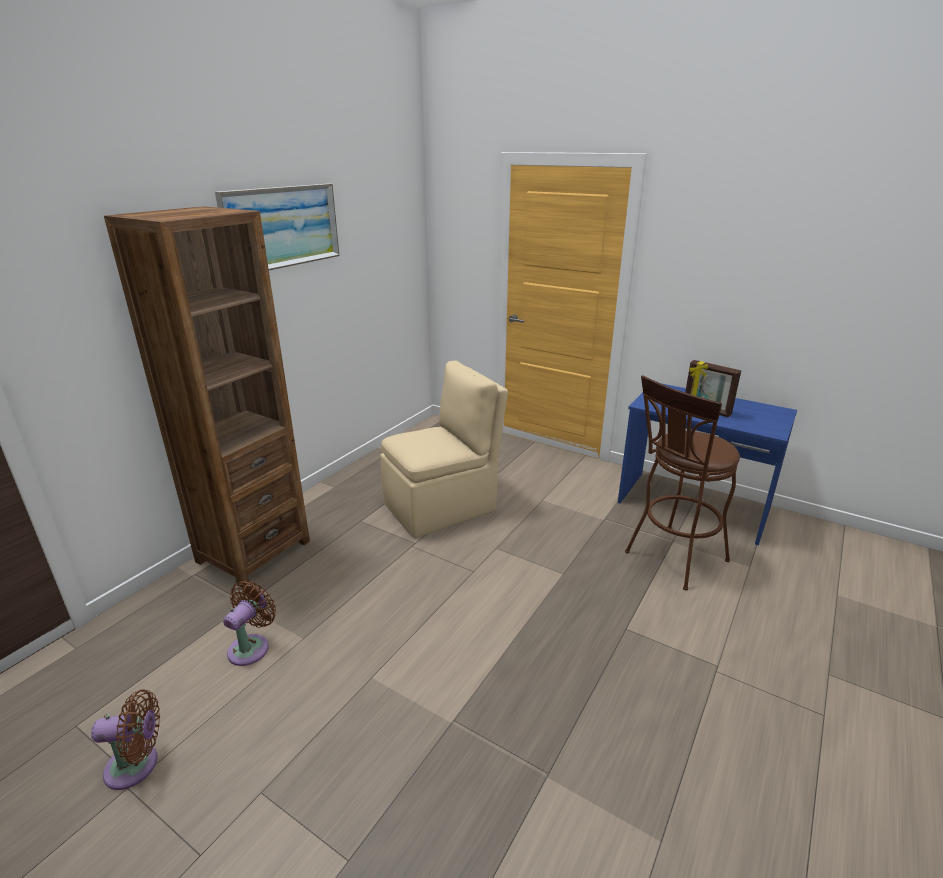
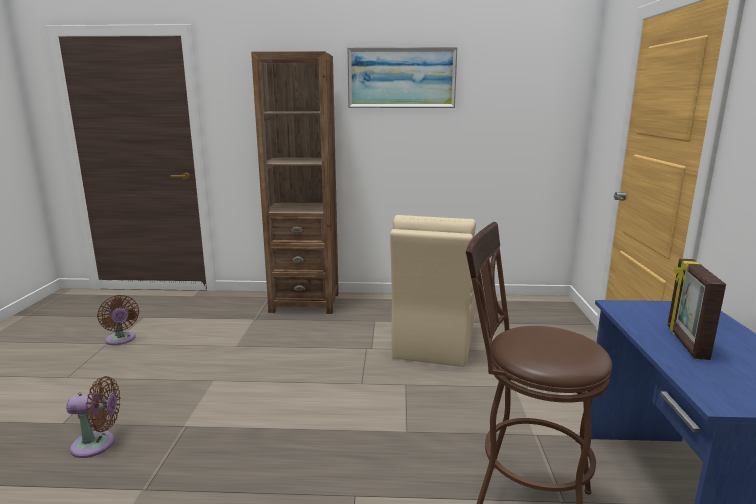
camera: 60 degrees right, 10 degrees down
(251, 647) = (219, 334): brown fan -> brown fan (98, 444)
(442, 507) = (433, 343): beige chair -> beige chair turned 75 degrees clockwise

